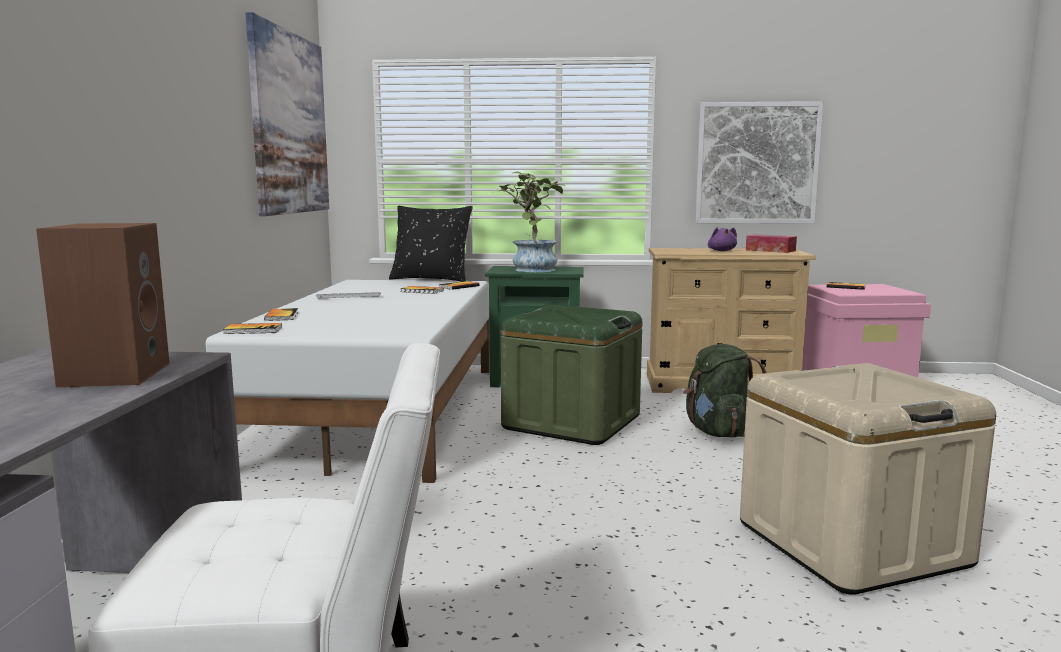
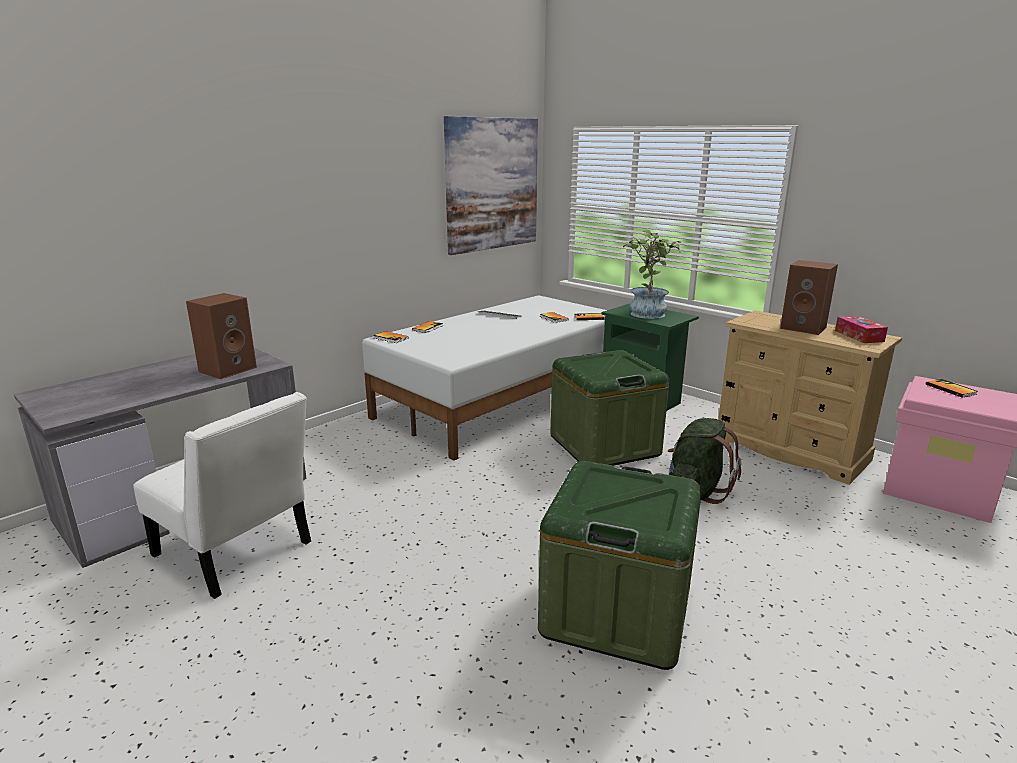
camera: 40 degrees right, 10 degrees up
(431, 279) = (590, 305): black pillow -> none
(721, 251) = (804, 328): purple plush toy -> brown speaker
(756, 163) = (888, 240): picture -> none
(851, 543) = (616, 610): beige storage box -> green storage box

